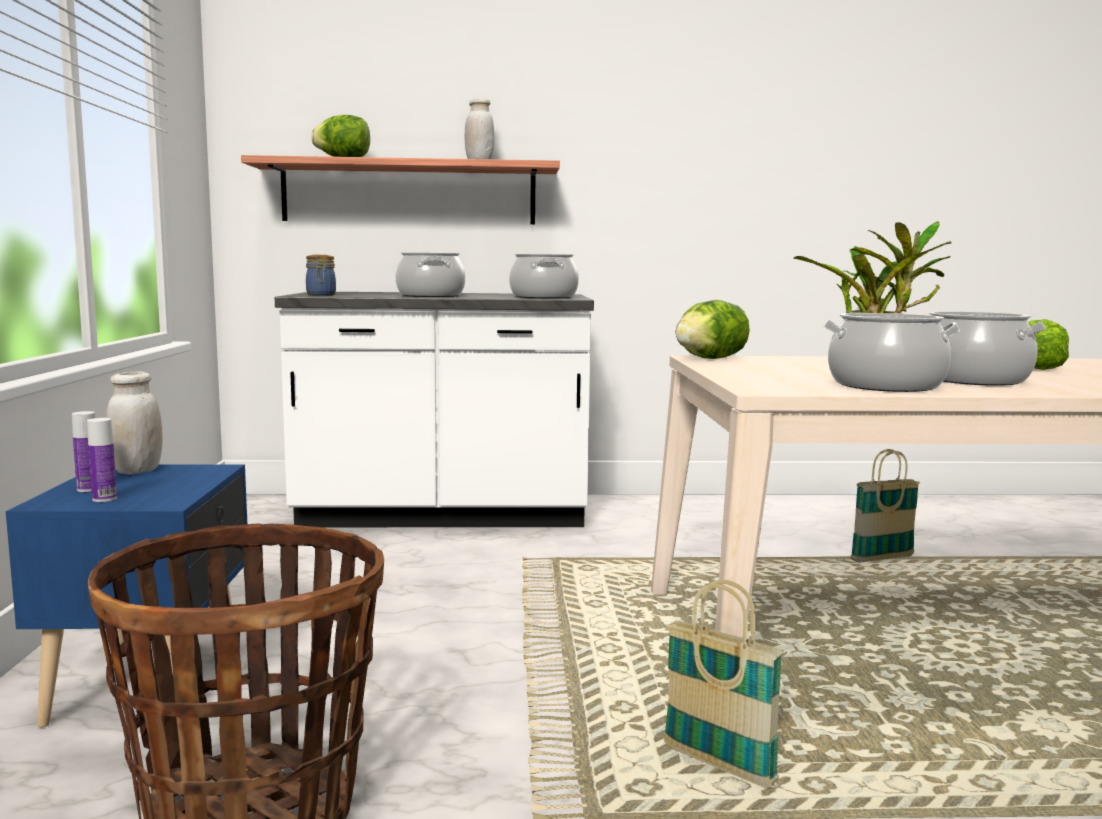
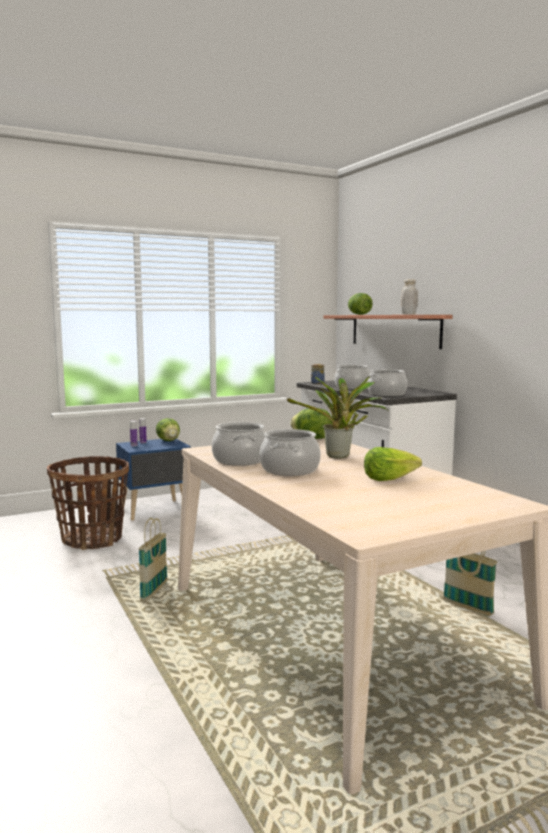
camera: 65 degrees right, 0 degrees up
(137, 471) = (168, 441): white jar -> lettuce

